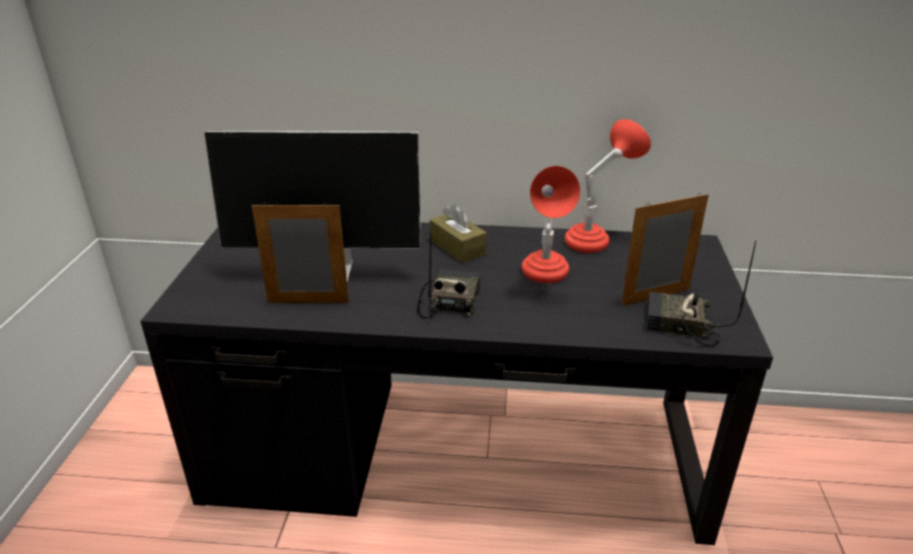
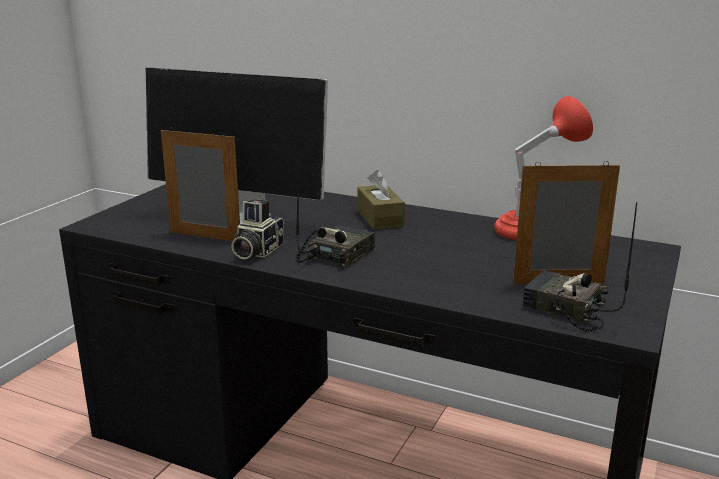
camera: 20 degrees right, 10 degrees down
(373, 311) = (256, 251): none -> camera
(545, 279) = (448, 253): red table lamp -> none

